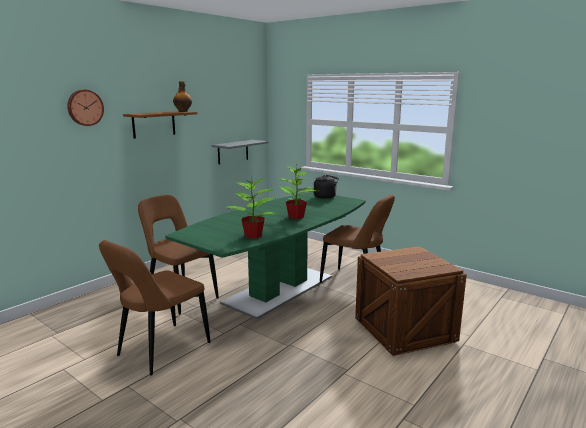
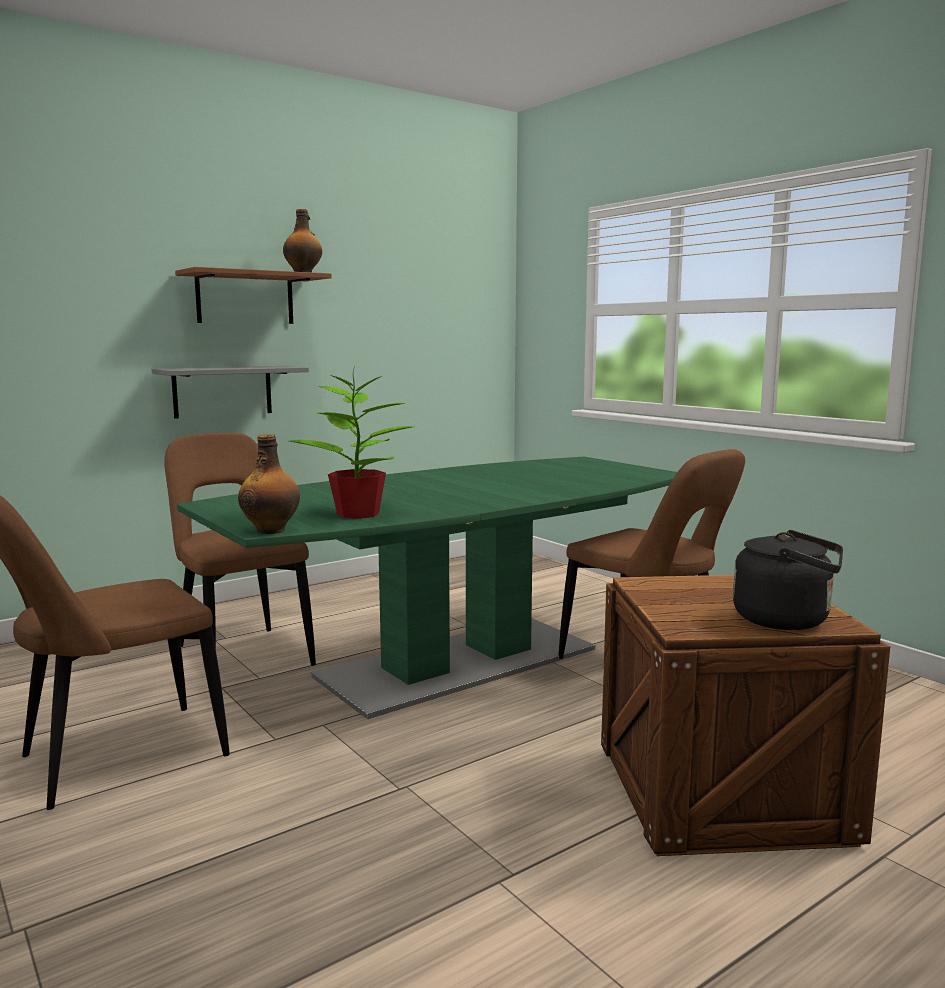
camera: 15 degrees right, 5 degrees down
(85, 107) = (91, 250): wall clock -> none
(227, 248) = (271, 530): none -> bottle
(233, 152) = (429, 374): grey shelf -> grey shelf (222, 391)
(296, 217) = (495, 491): potted plant -> none
(326, 197) = (601, 465): black kettle -> black kettle (787, 620)

